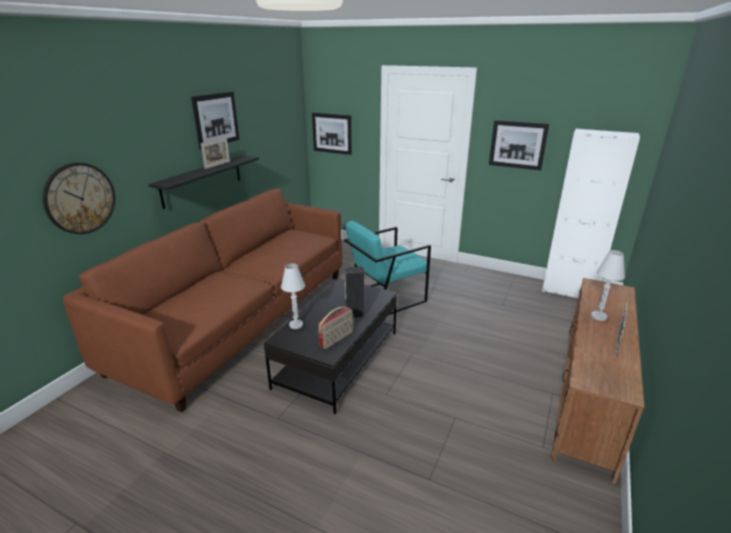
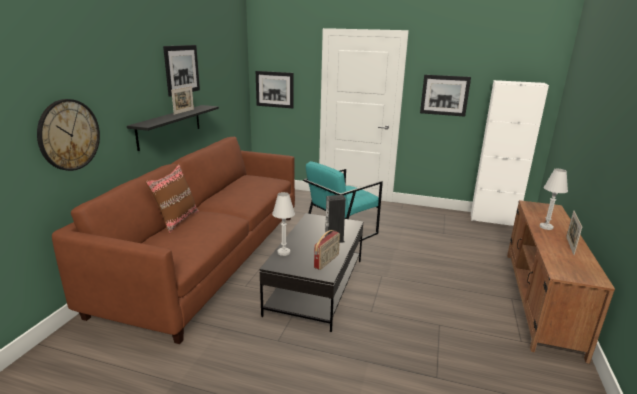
camera: 10 degrees left, 5 degrees down
(198, 282) = (177, 220): none -> brown pillow

